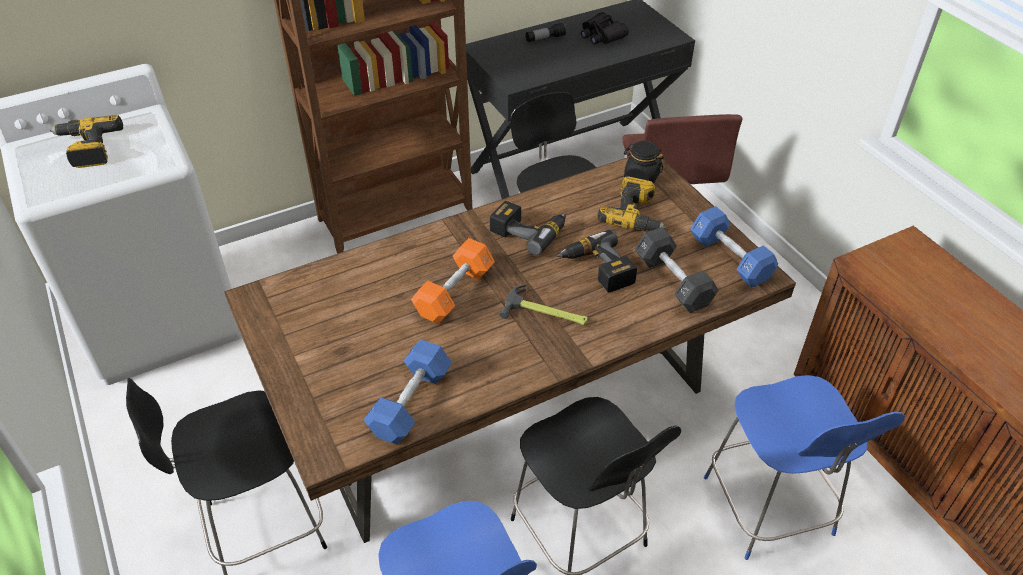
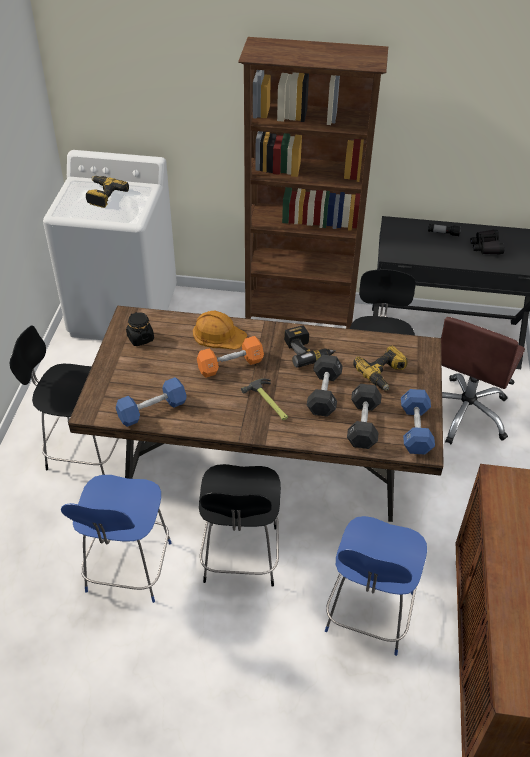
camera: 35 degrees right, 0 degrees up
(402, 262) = (218, 334): none -> orange hard hat
(596, 269) = (324, 393): power drill -> black dumbbell
(641, 177) = (412, 352): black jar -> black jar (140, 338)

